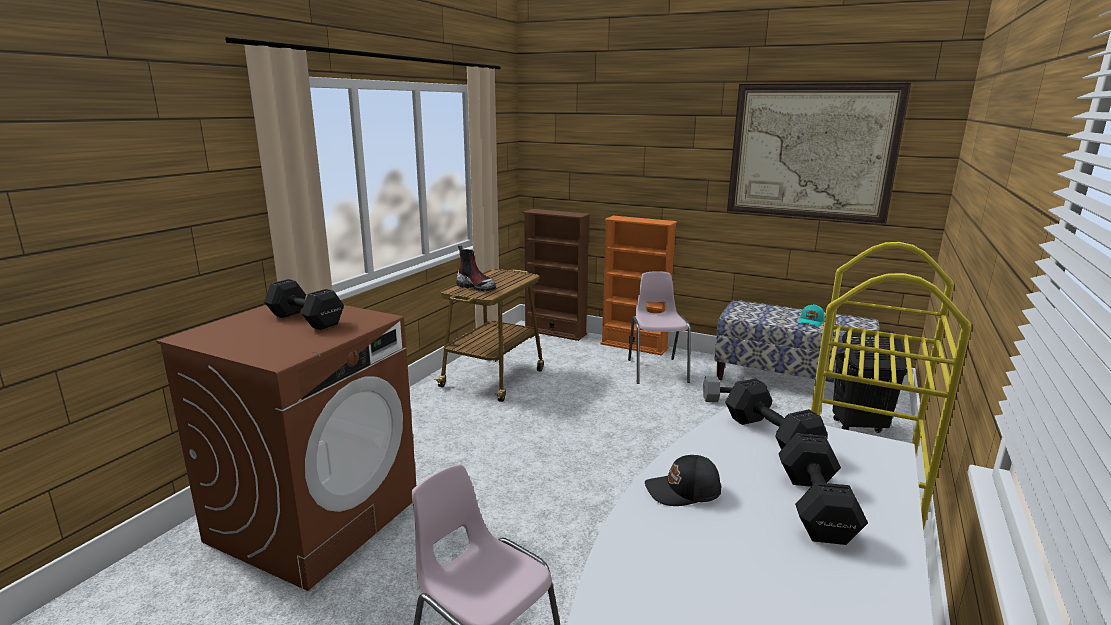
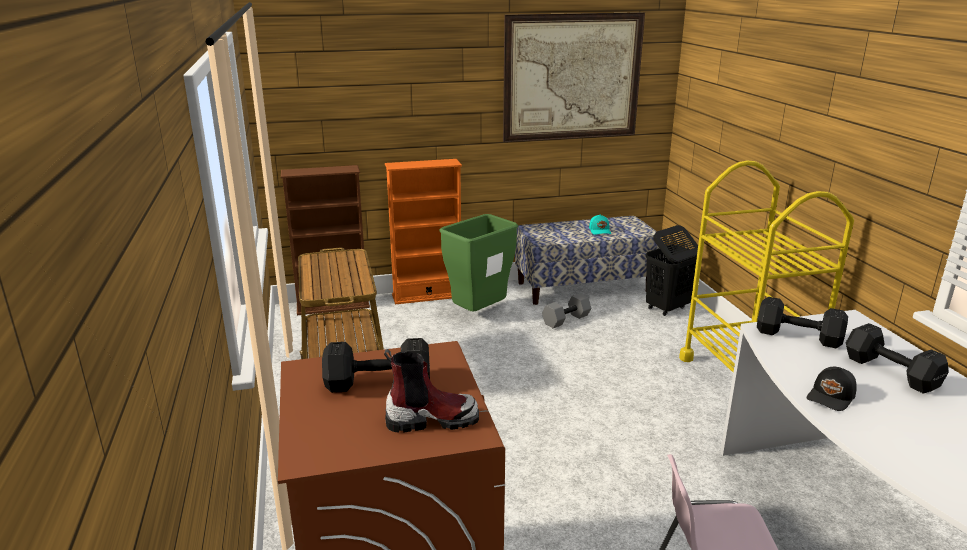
camera: 40 degrees left, 5 degrees up
(476, 287) = (330, 282): boot -> boot (431, 420)
(657, 370) = (479, 313): pink chair -> green trash can

